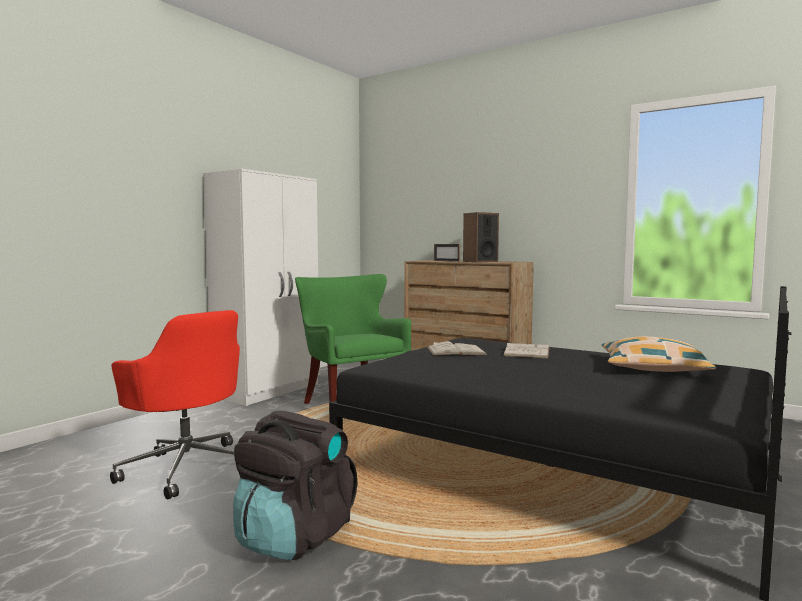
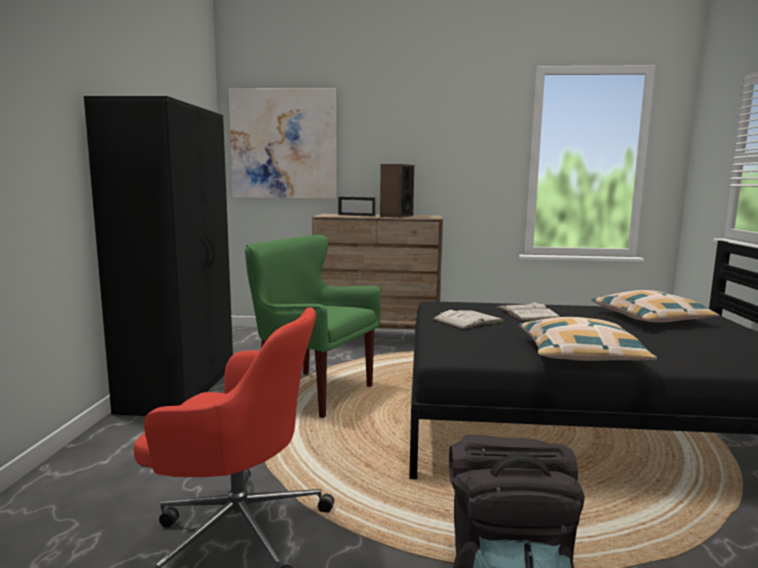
camera: 30 degrees left, 5 degrees up
(268, 390) = (180, 389): white wardrobe -> black wardrobe
(404, 200) = (283, 144): none -> picture
(483, 380) = (579, 354): none -> pillow

